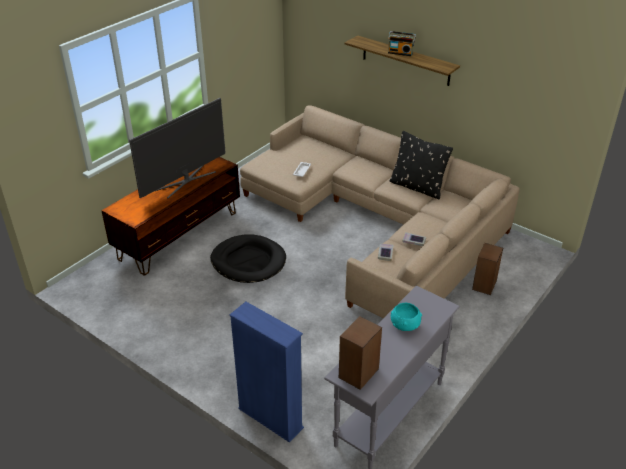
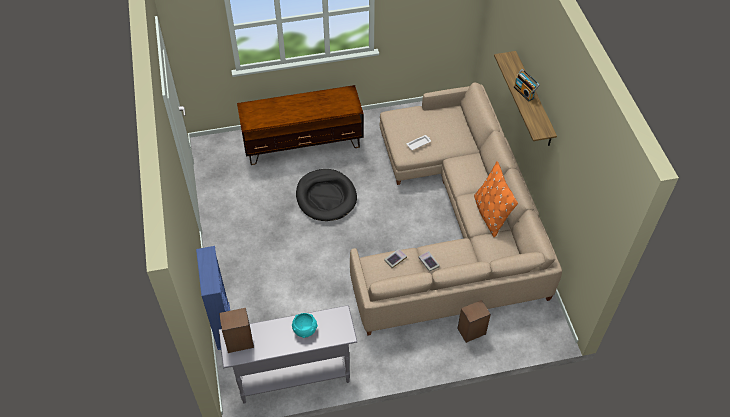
camera: 40 degrees right, 15 degrees up
(185, 181) = (313, 108): television -> none
(417, 187) = (490, 214): black pillow -> orange pillow

